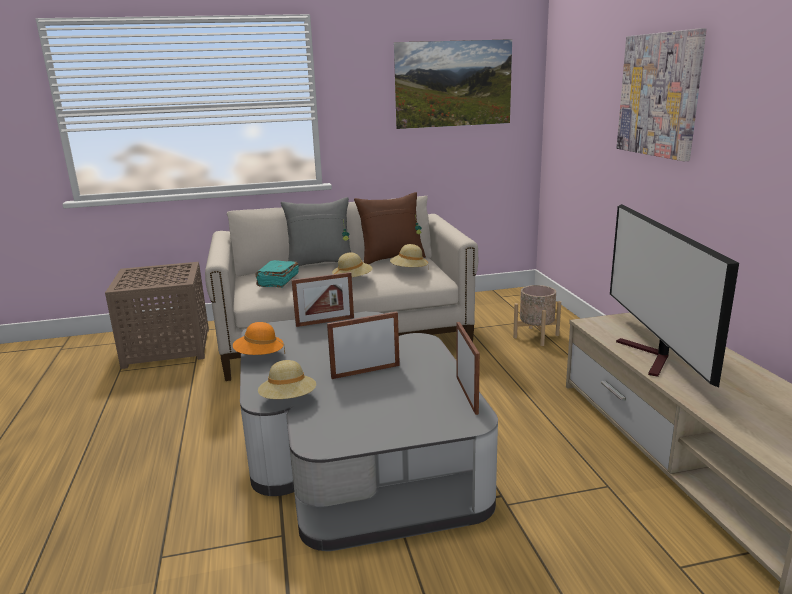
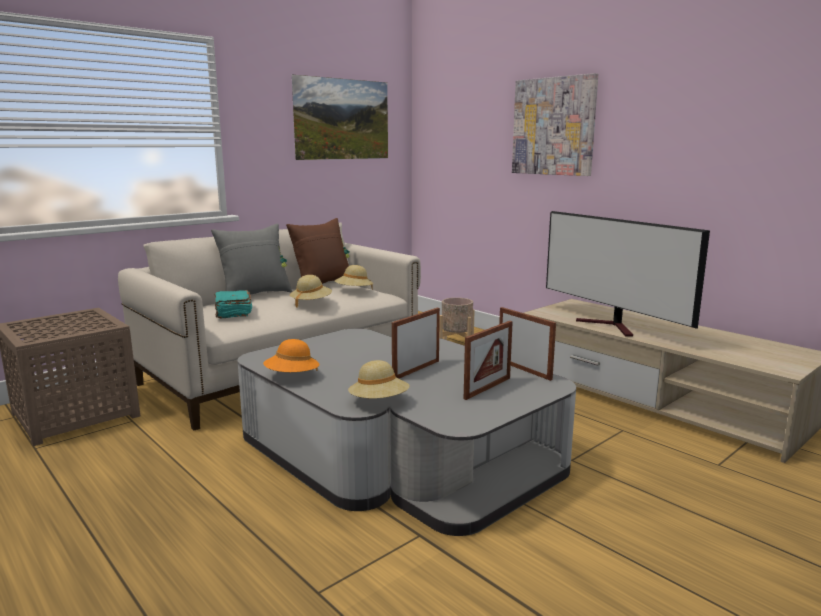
camera: 30 degrees left, 5 degrees down
(325, 322) = (316, 342): picture frame -> picture frame (487, 388)

